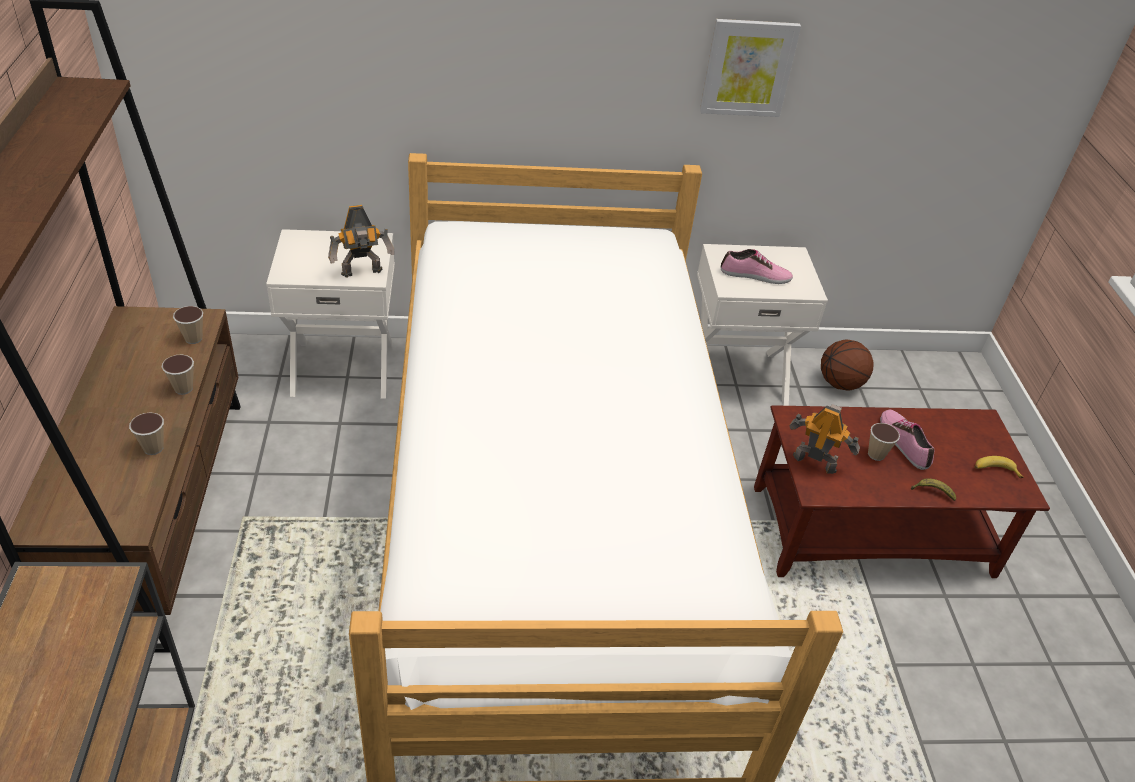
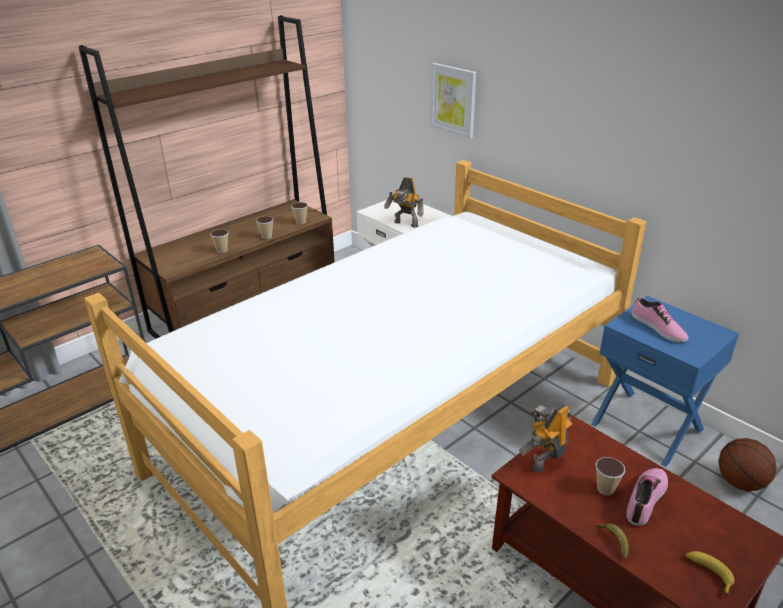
camera: 55 degrees right, 10 degrees down
(736, 376) = (647, 426): white nightstand -> blue nightstand
(748, 68) = (694, 142): picture -> picture (453, 100)
(814, 462) = (545, 460): toy robot -> toy robot turned 120 degrees counterclockwise

